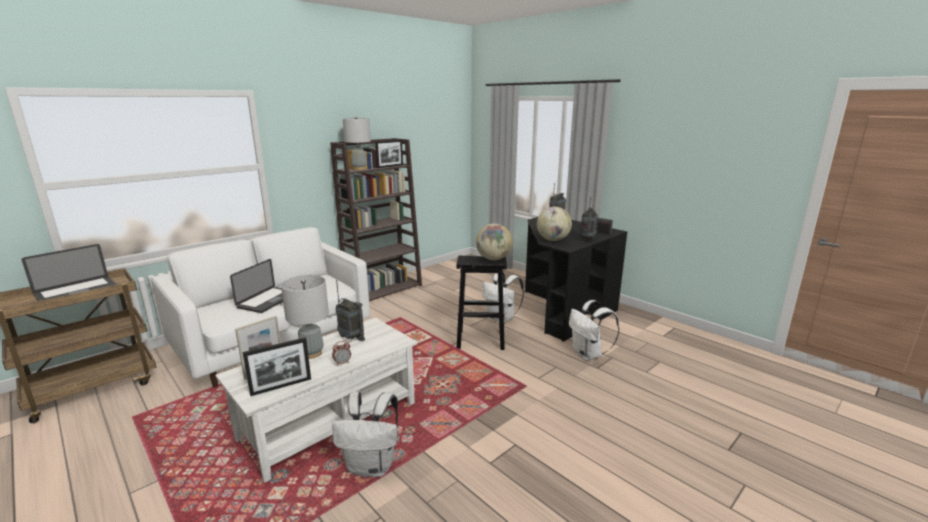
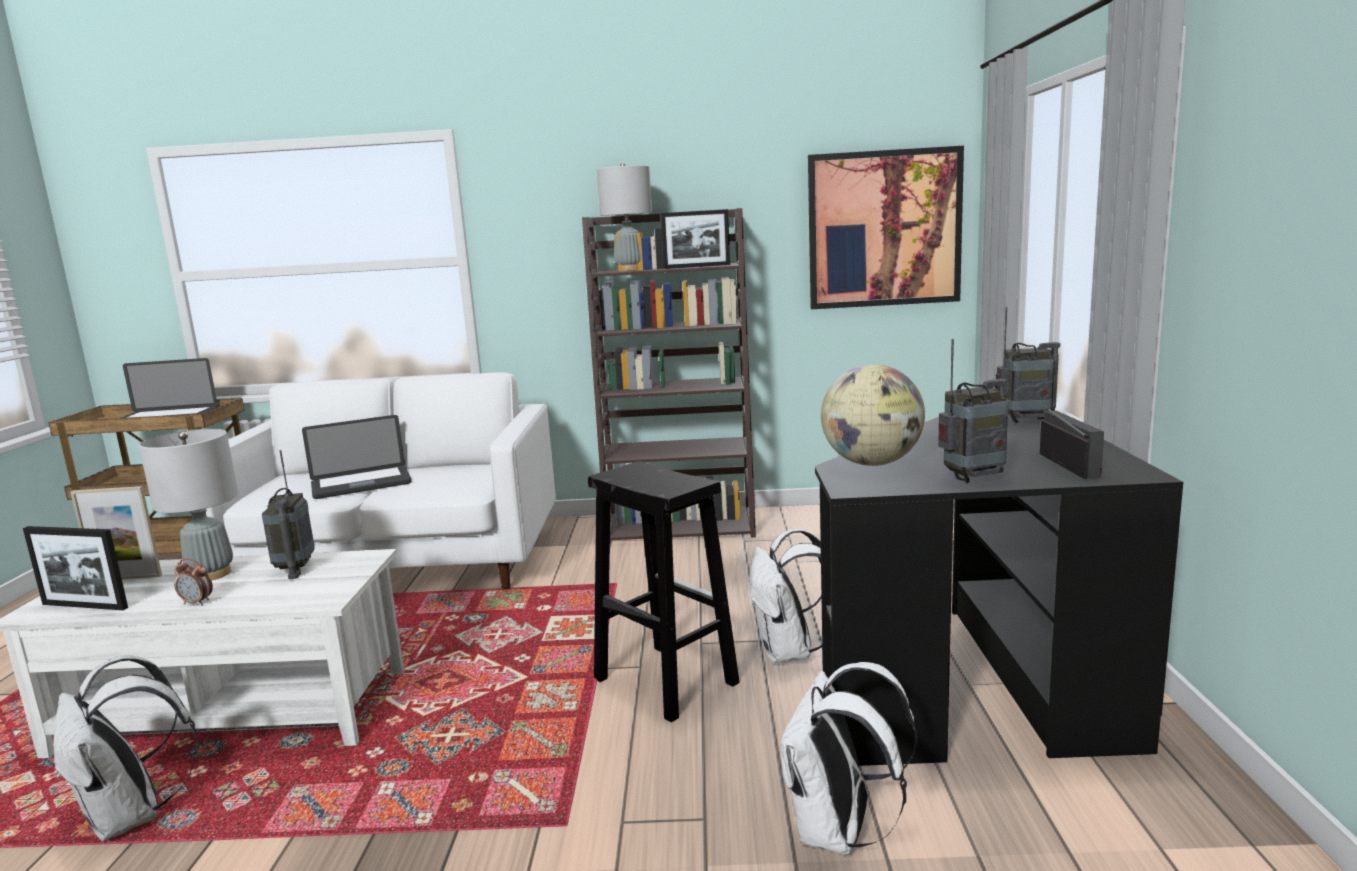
camera: 45 degrees right, 5 degrees down
(443, 146) = (884, 229): none -> picture
(493, 259) = (676, 482): globe -> none

